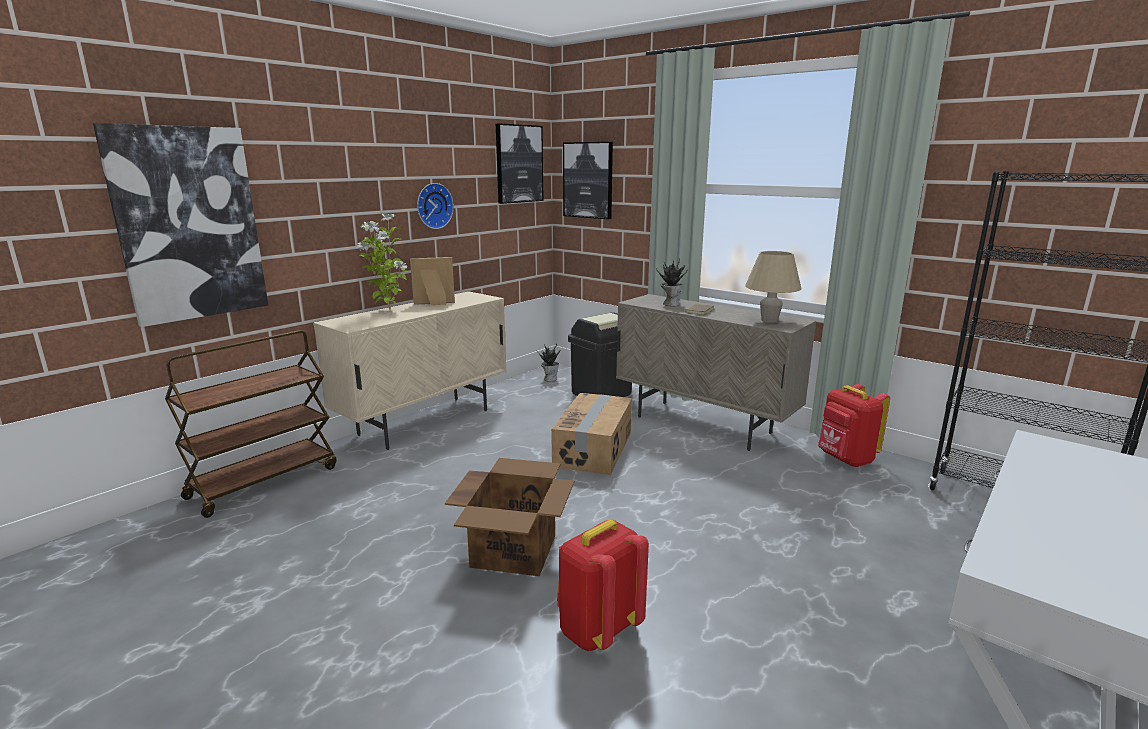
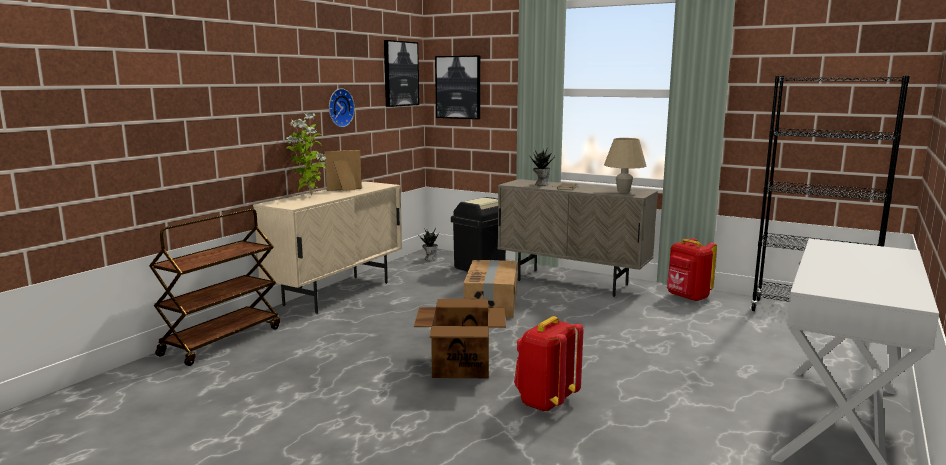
camera: 10 degrees left, 5 degrees down
(189, 224) = (169, 119): picture -> none

